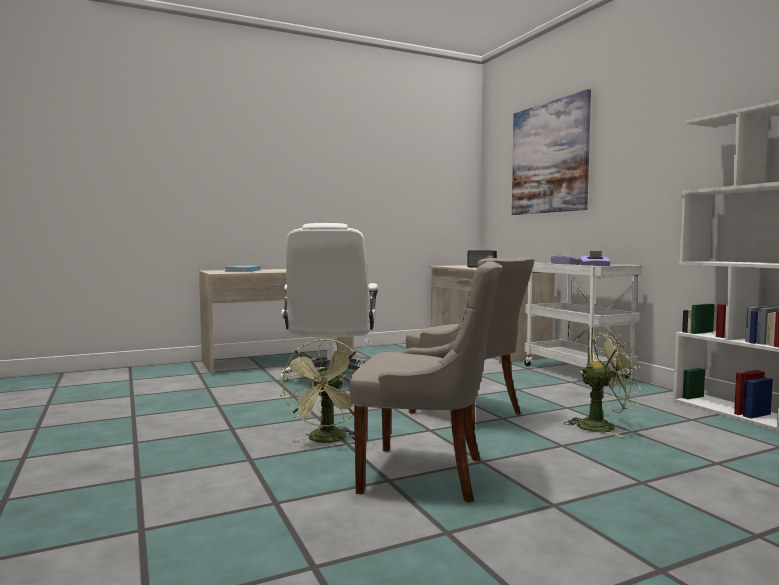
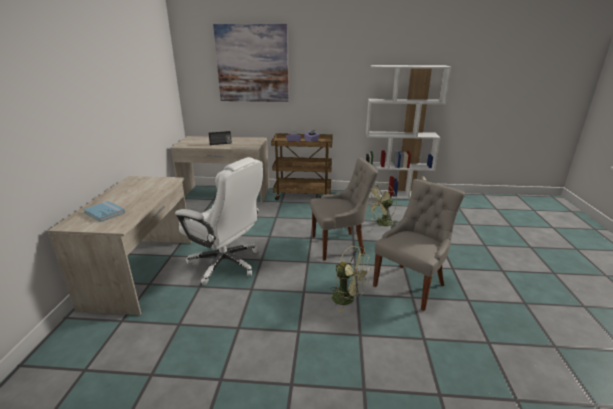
camera: 60 degrees left, 20 degrees up
(578, 372) = (303, 194): white cart -> brown cart
(603, 426) = (381, 224): green fan -> green fan turned 150 degrees counterclockwise

